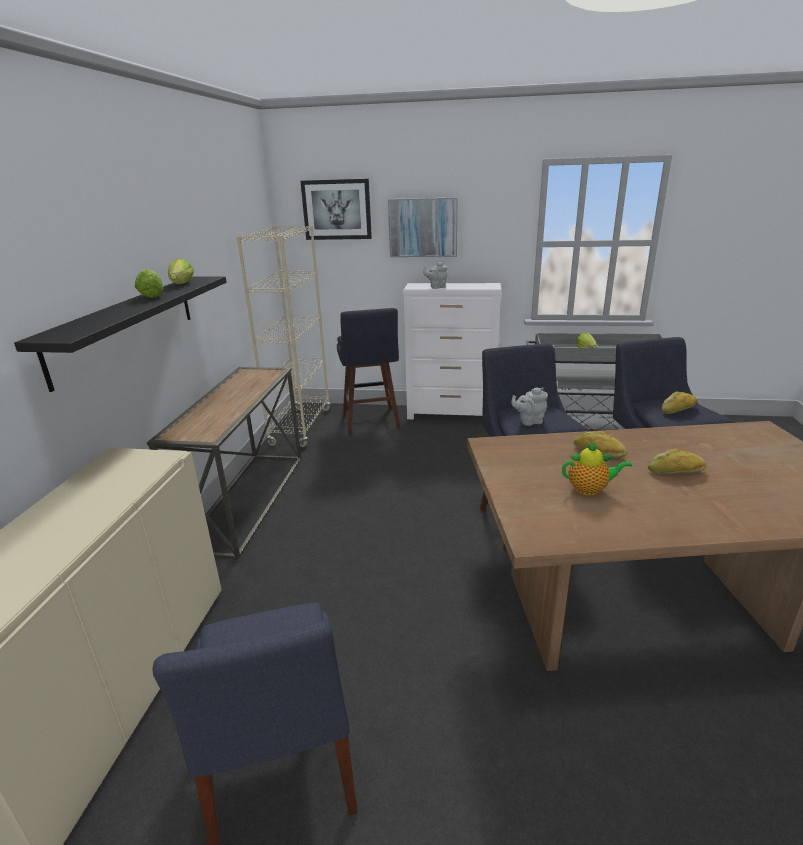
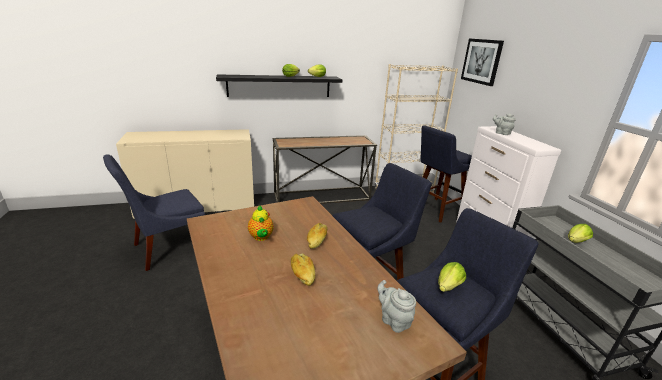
camera: 65 degrees right, 0 degrees up
(423, 227) = (524, 85): picture -> none
(529, 421) = (358, 216): grey teapot -> grey teapot (393, 320)
(678, 409) = (447, 288): bread -> lettuce

